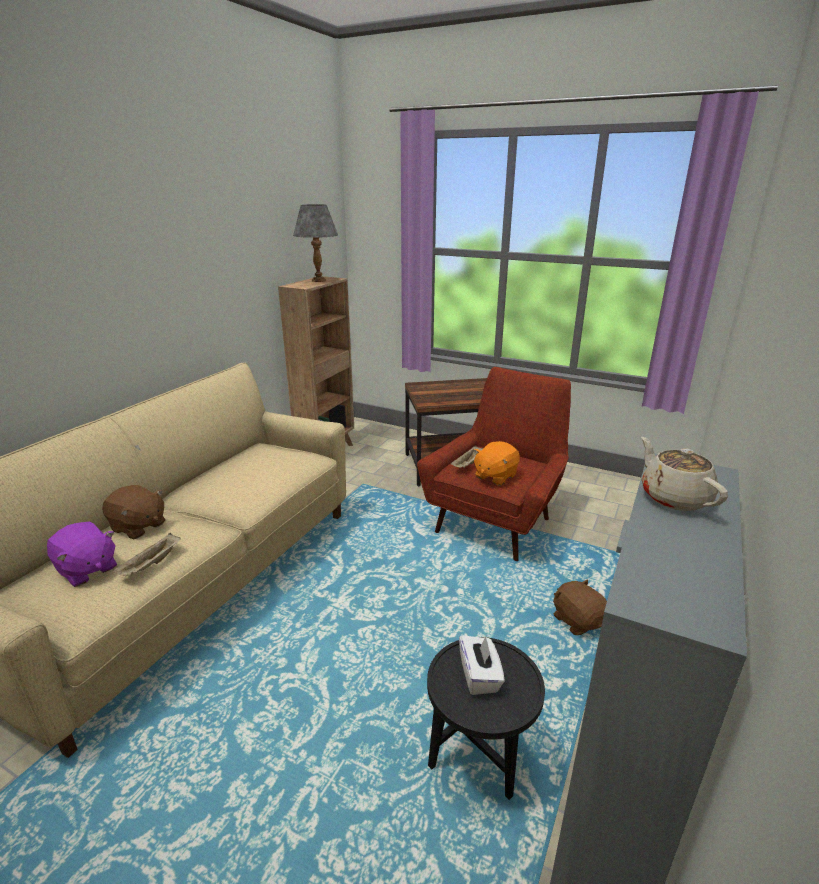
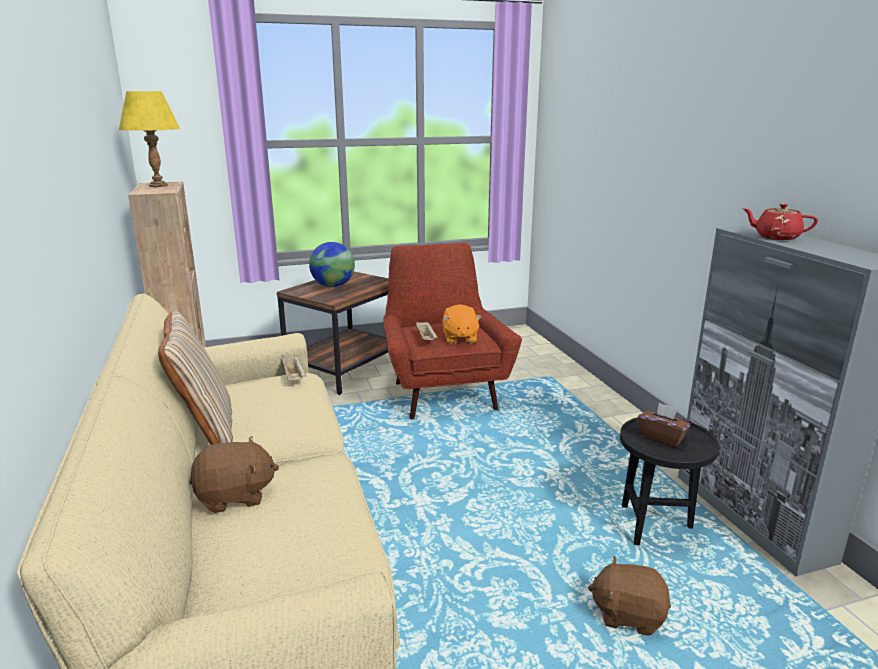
camera: 45 degrees left, 5 degrees down
(87, 570) = (268, 547): purple plush toy -> none
(151, 565) = (335, 505): beige tray -> beige tray (294, 377)
(208, 472) = (205, 428): none -> beige pillow
(319, 280) = (158, 185): grey table lamp -> yellow table lamp
(451, 390) = (333, 286): none -> globe
(479, 676) = (662, 438): white tissue box -> brown tissue box
(577, 620) = (583, 424): brown plush toy -> brown plush toy (628, 615)
(674, 497) = (776, 237): beige teapot -> red teapot

